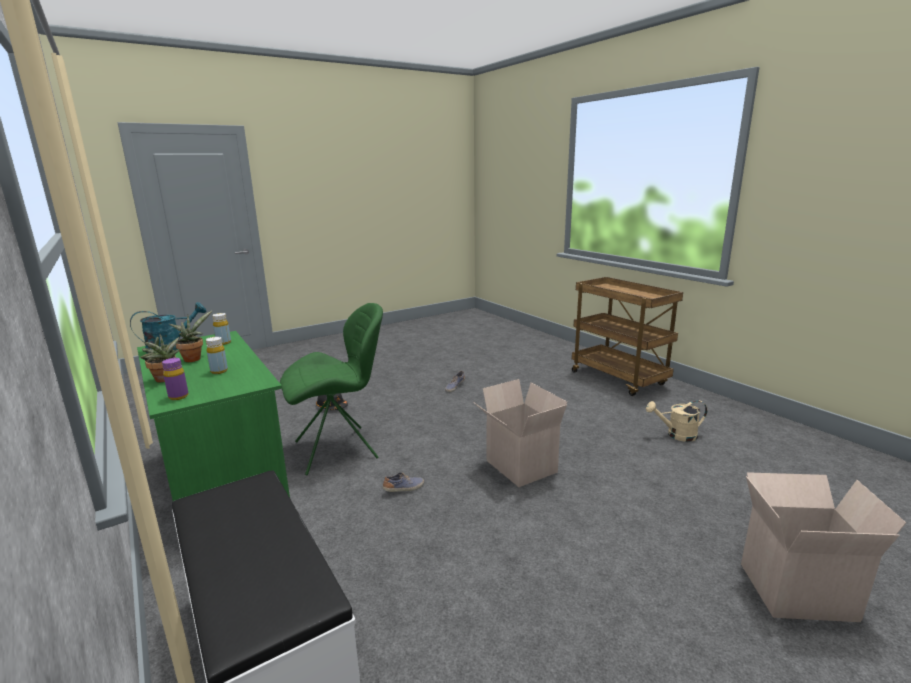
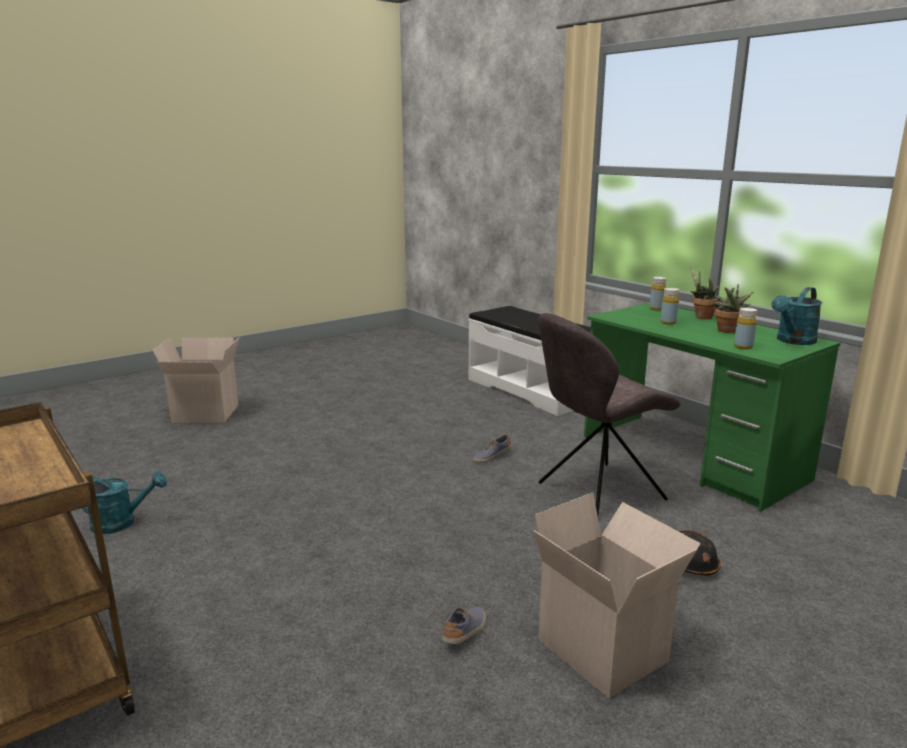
camera: 175 degrees right, 0 degrees up
(178, 397) = (656, 309): purple bottle -> yellow bottle
(339, 449) = (597, 492): green chair -> grey chair
(518, 466) = (367, 479): cardboard box -> cardboard box (606, 650)
(676, 435) = (121, 523): beige watering can -> turquoise watering can

